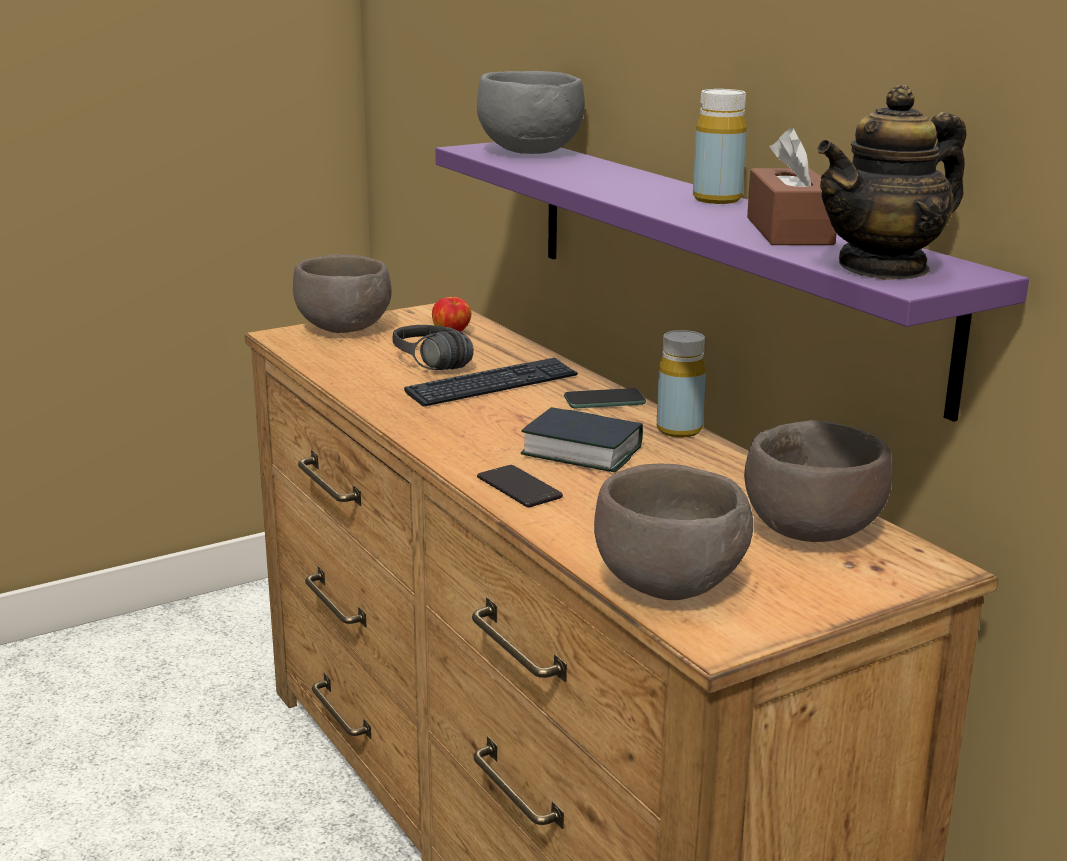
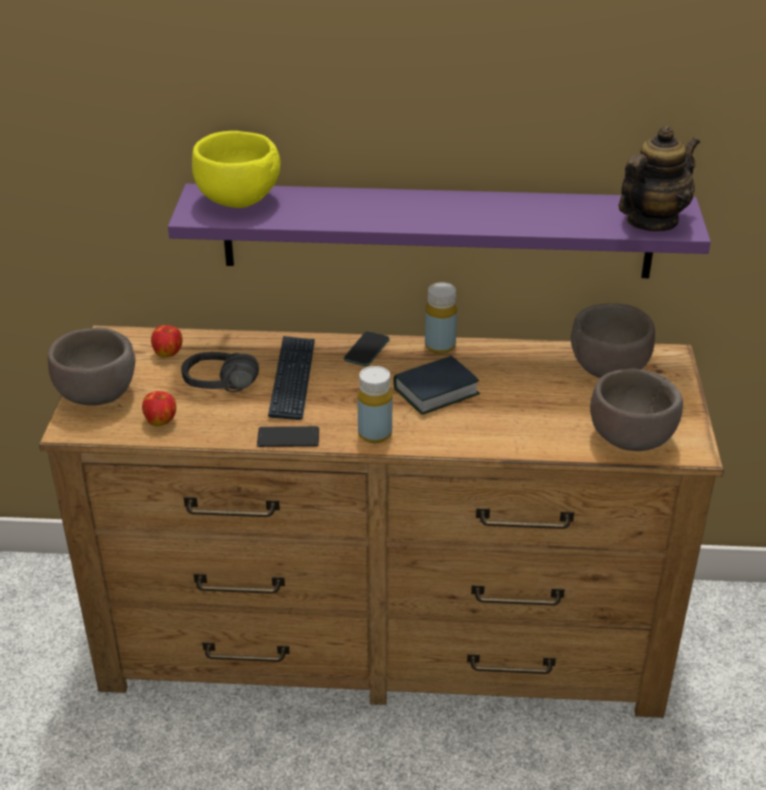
camera: 55 degrees left, 15 degrees up
(337, 359) = (161, 421): none -> apple
(519, 487) = (466, 435): phone -> phone (288, 438)
(529, 152) = (238, 201): grey bowl -> yellow bowl
(717, 199) = (456, 199): yellow bottle -> yellow bottle (375, 434)
(789, 231) = (554, 212): brown tissue box -> none
(884, 268) = (651, 221): teapot -> teapot turned 135 degrees counterclockwise

